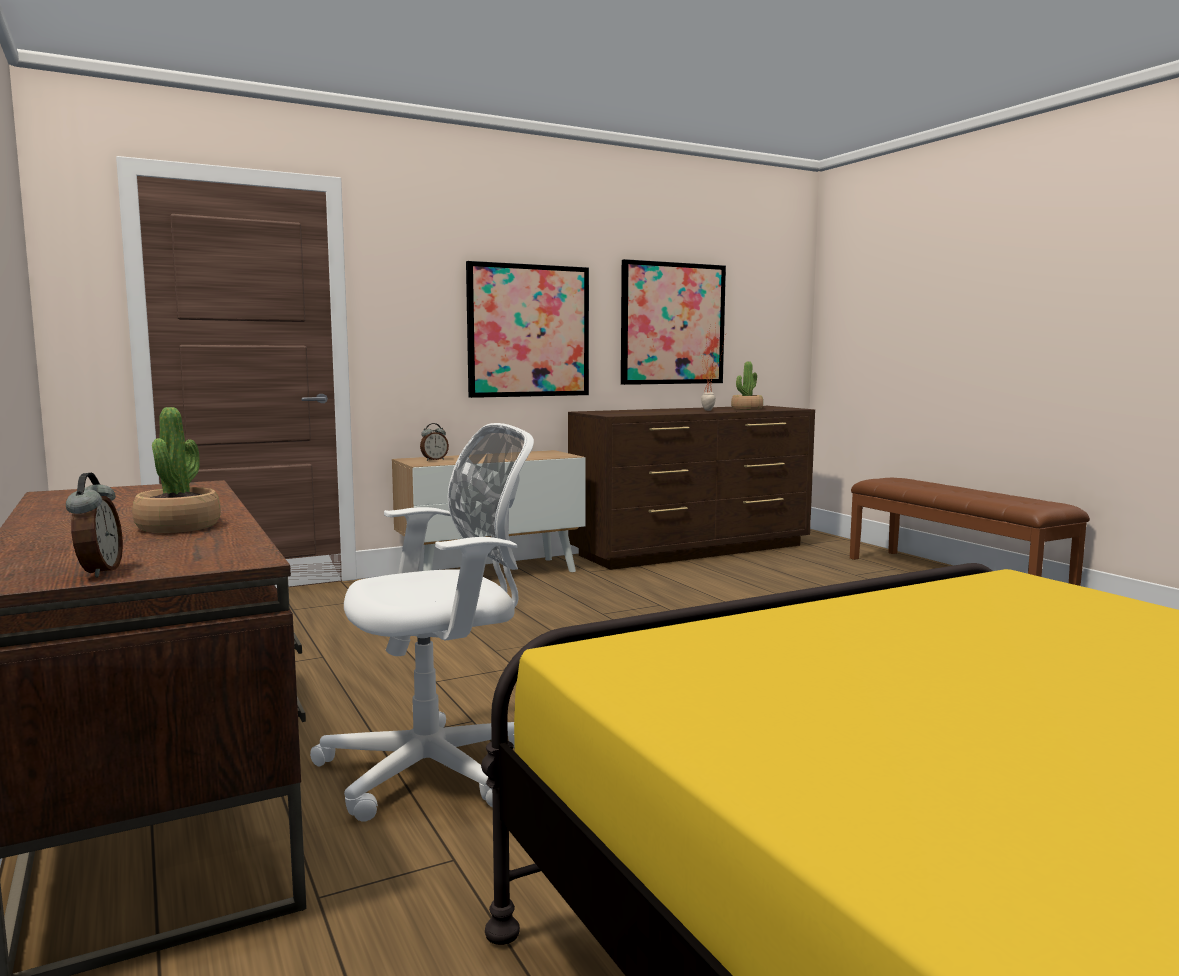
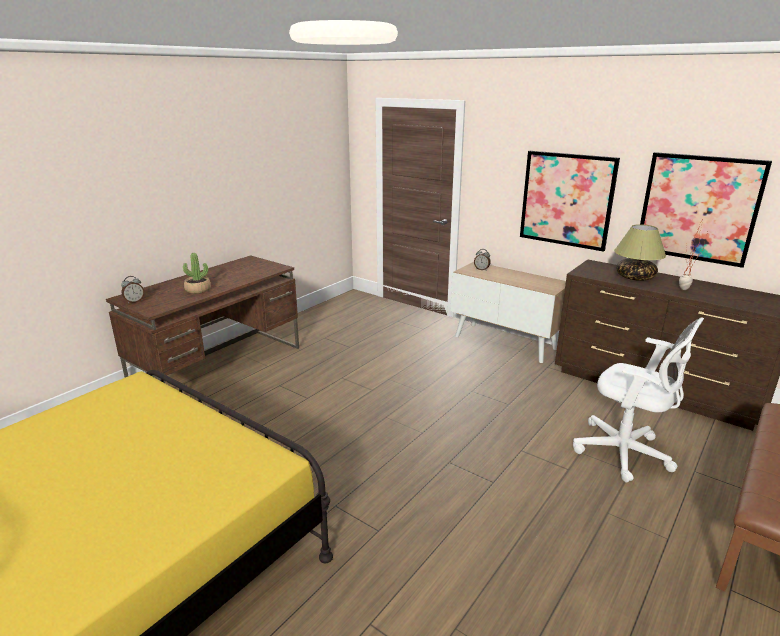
camera: 65 degrees right, 15 degrees up
(438, 769) = (262, 404): white office chair -> white office chair (626, 453)
(655, 411) = (635, 277): none -> table lamp
(746, 409) = (728, 298): potted plant -> none

